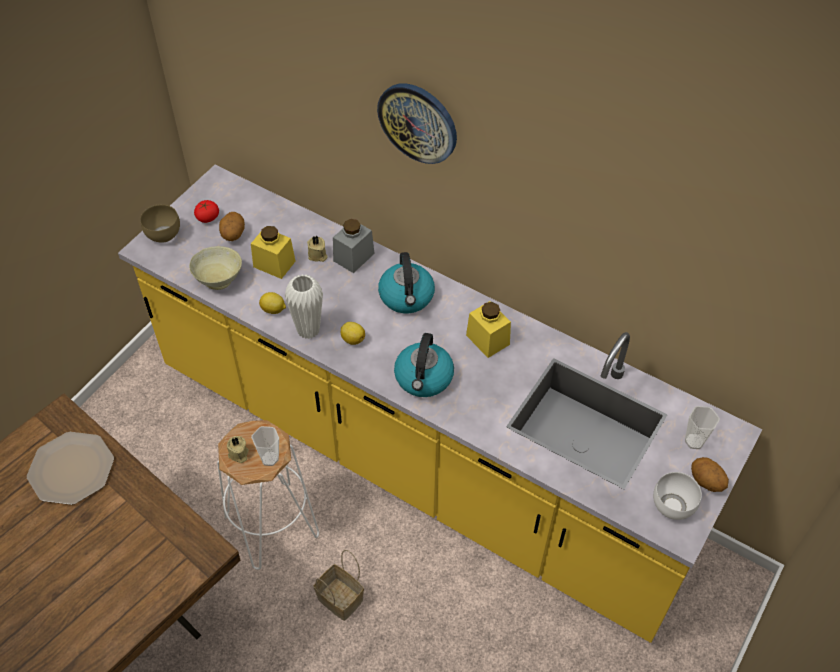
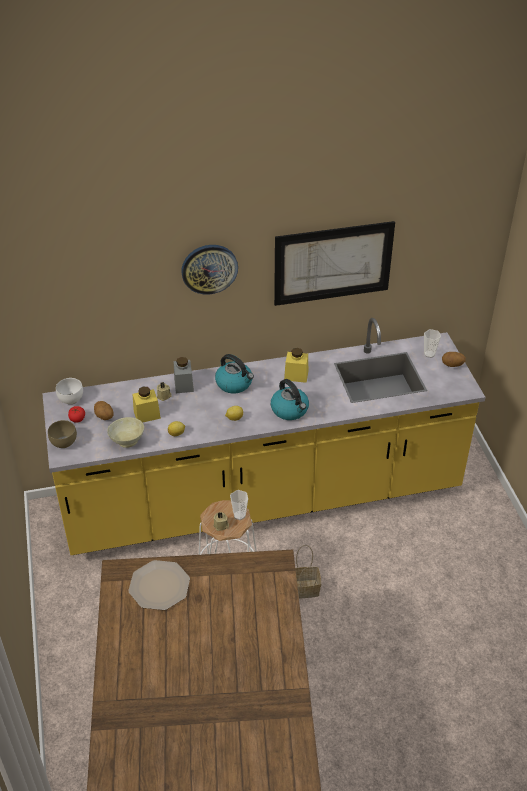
camera: 45 degrees left, 10 degrees down
(308, 330) = (207, 429): white vase -> none
(599, 218) = (333, 263): none -> picture
(674, 506) = (452, 382): white bowl -> white bowl (72, 399)

